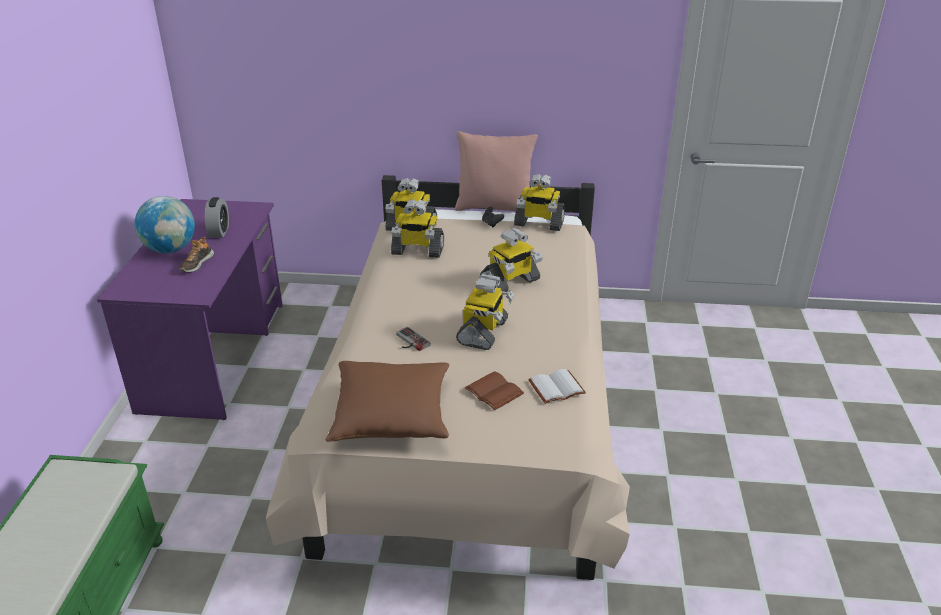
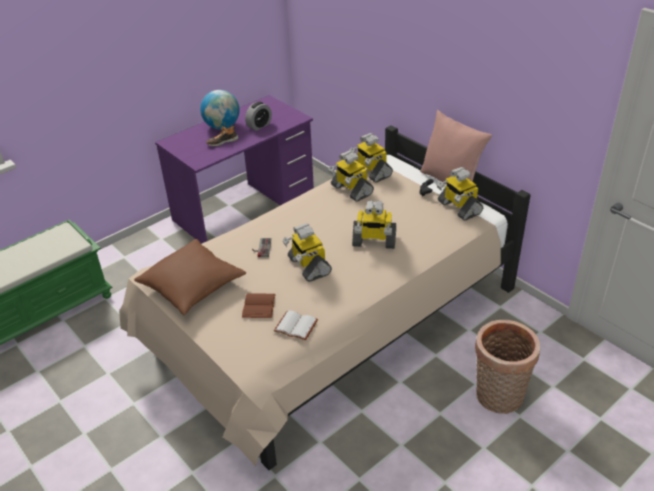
camera: 45 degrees right, 5 degrees up
(484, 332) = (308, 266): toy robot -> toy robot turned 90 degrees clockwise
(685, 390) = (498, 398): none -> basket

